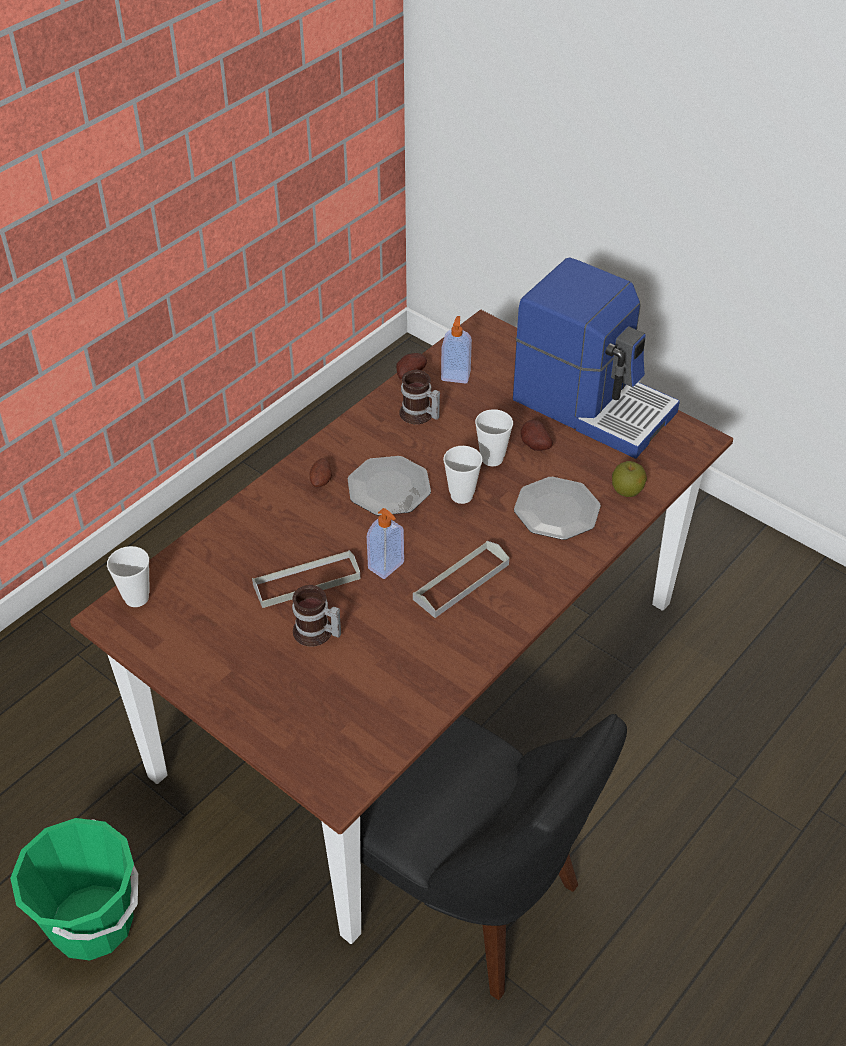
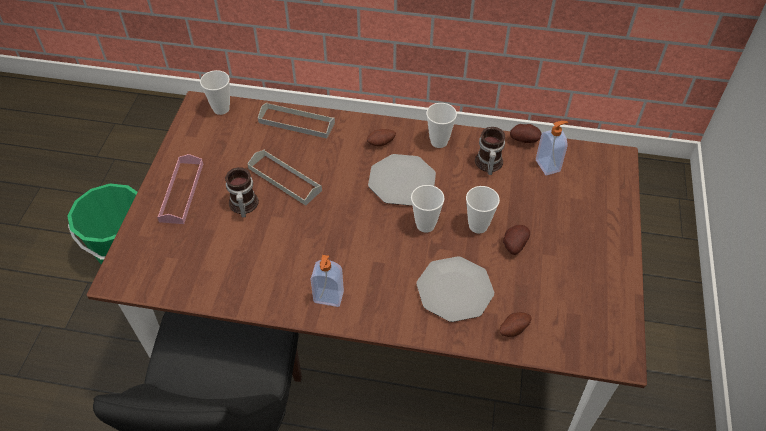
camera: 60 degrees right, 5 degrees up
(248, 683) = (181, 192): none -> pink tray
(357, 436) = (439, 141): none -> cup
(387, 566) = (326, 214): soap dispenser -> soap dispenser (328, 298)
(461, 582) = (339, 263): grey tray -> grey tray (296, 123)
(593, 404) = (594, 264): coffee machine -> none
(627, 491) = (513, 329): apple -> potato

